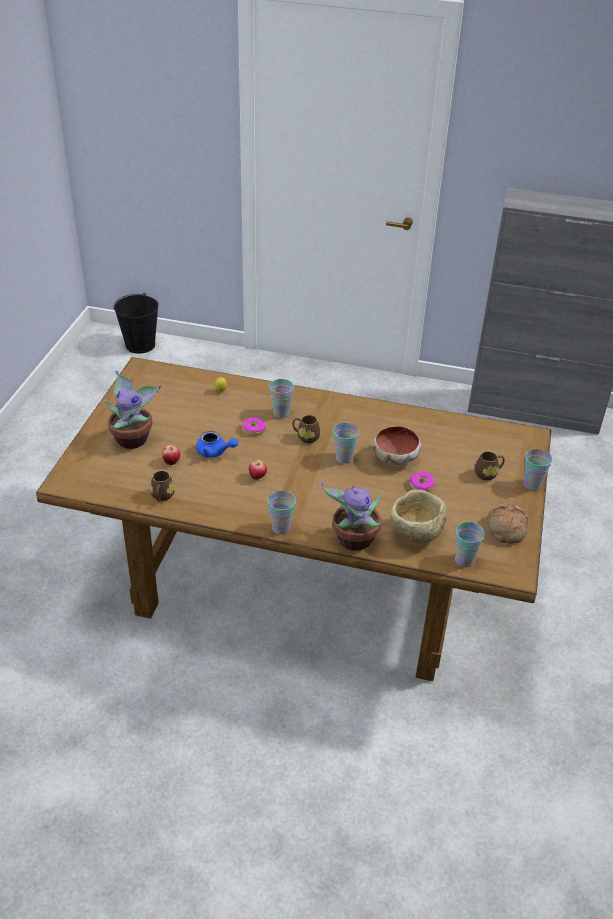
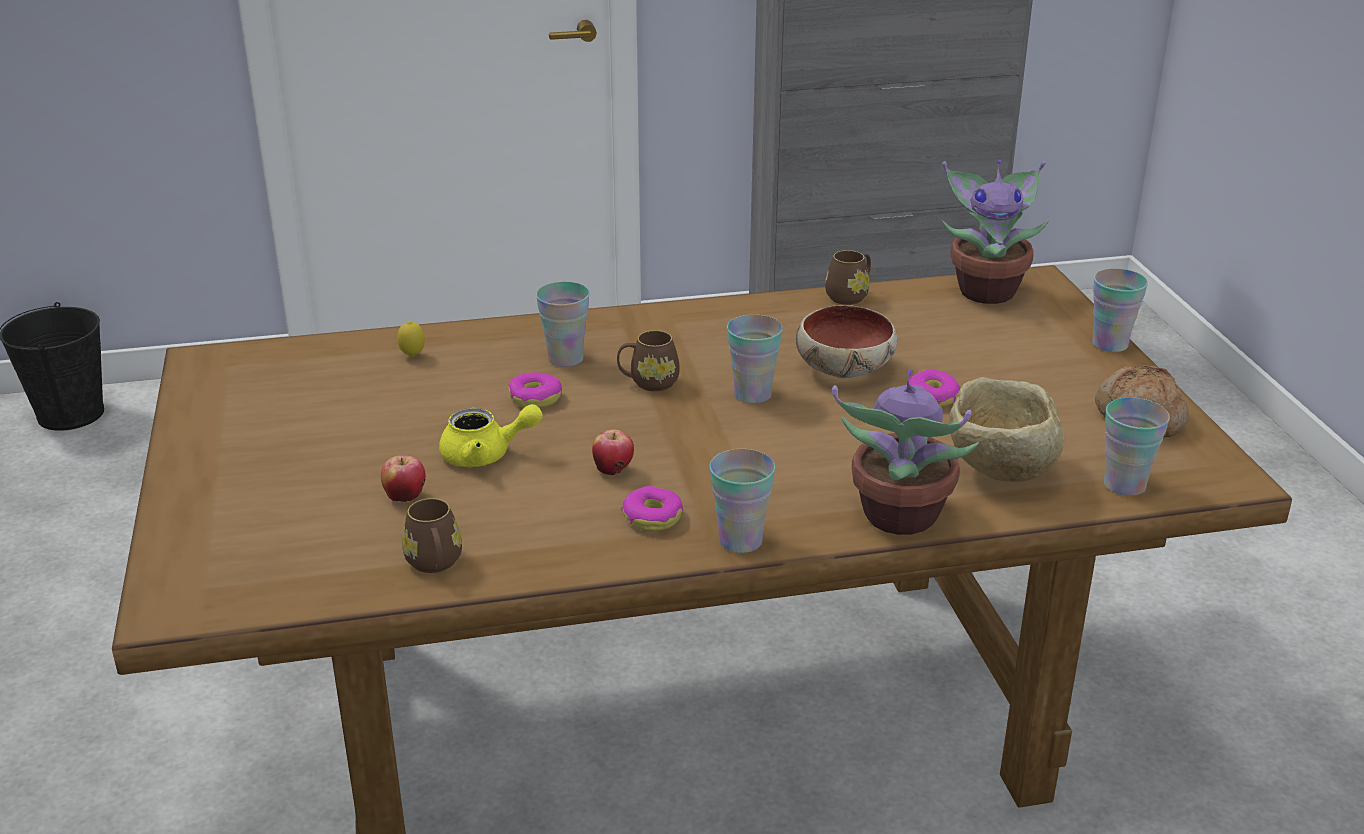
camera: 25 degrees left, 10 degrees down
(133, 439) = (284, 481): potted plant -> potted plant (987, 290)
(215, 452) = (486, 455): blue teapot -> yellow teapot
(256, 504) = (652, 517): none -> donut
(488, 474) = (1025, 349): brown mug -> brown mug (850, 295)

